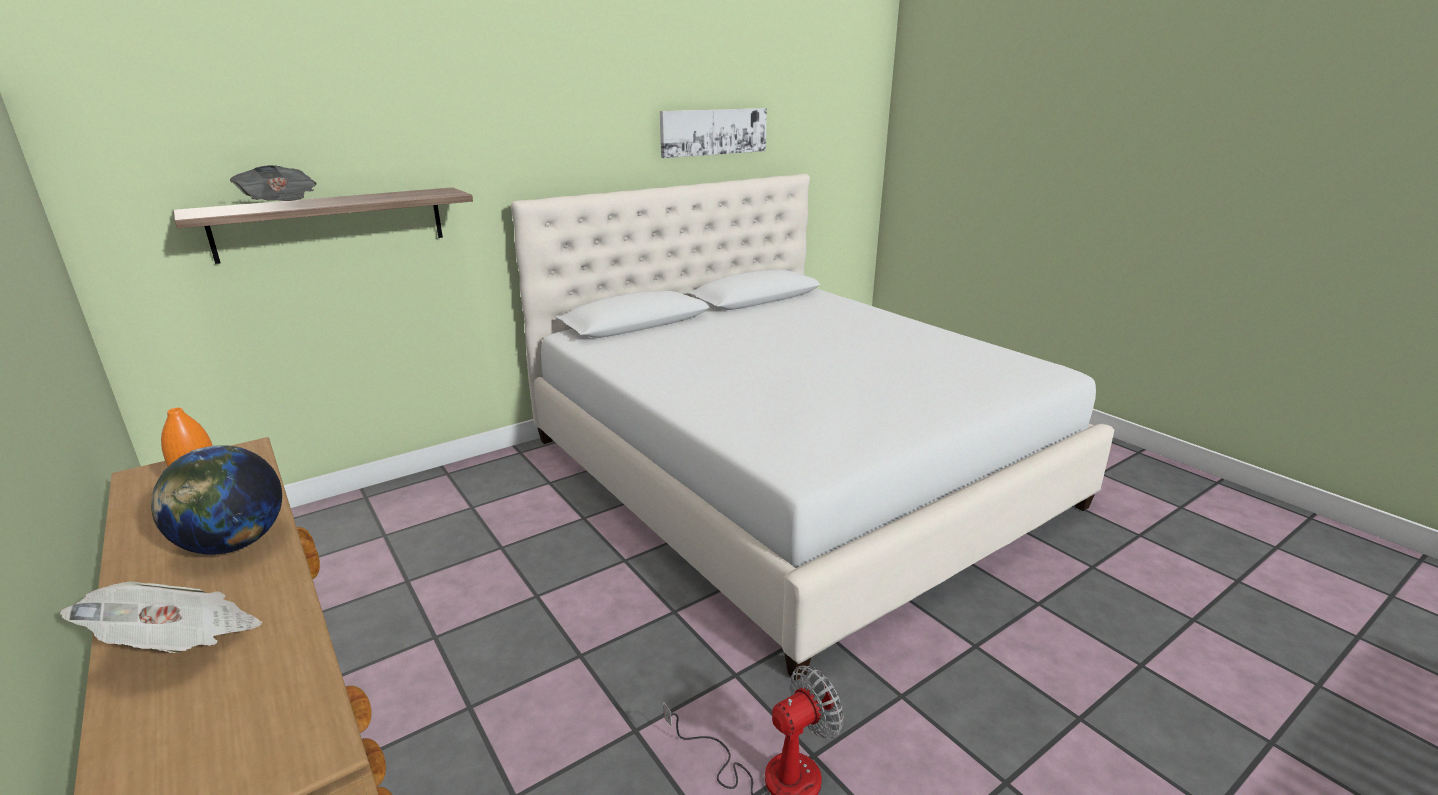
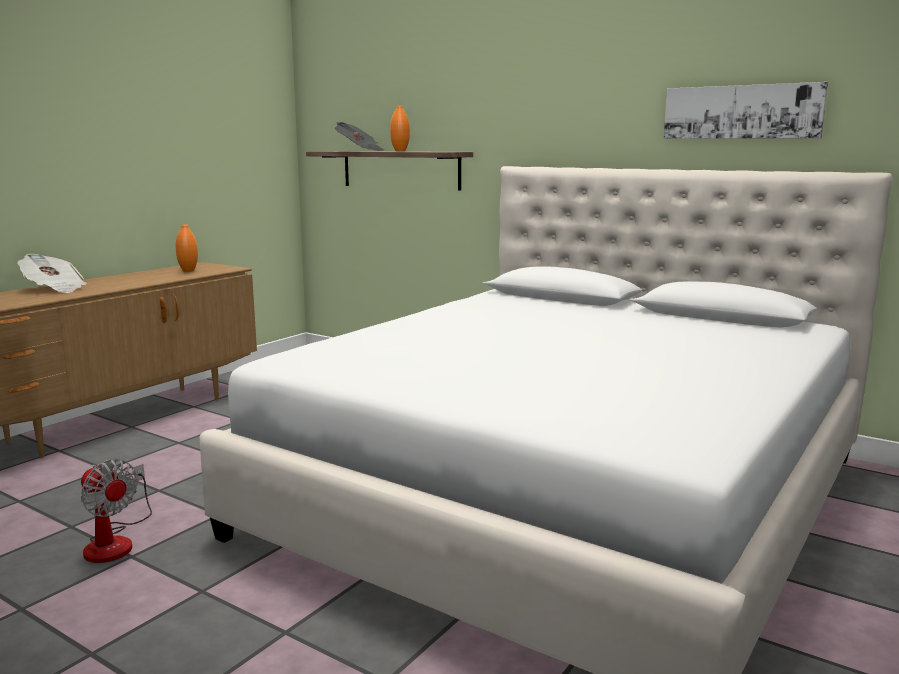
camera: 70 degrees right, 10 degrees down
(234, 544) = (133, 281): globe -> none
(354, 198) = (400, 151): none -> orange vase

